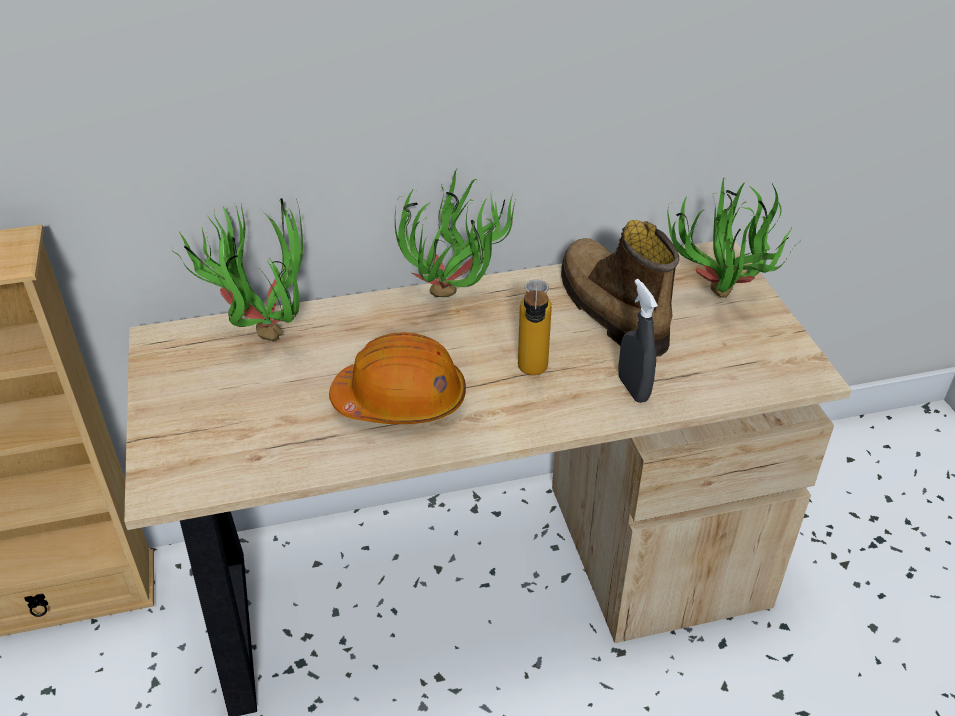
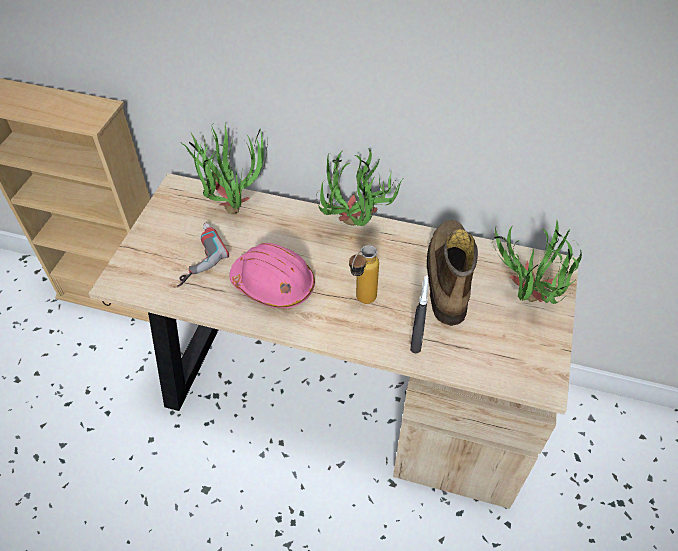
camera: 30 degrees right, 10 degrees up
(259, 411) = (195, 257): none -> power drill
(401, 400) = (273, 284): orange hard hat -> pink hard hat

